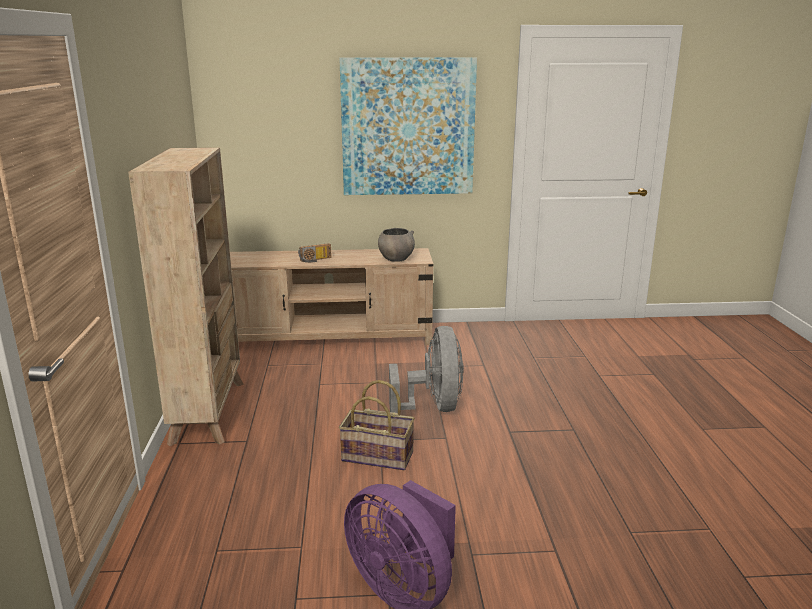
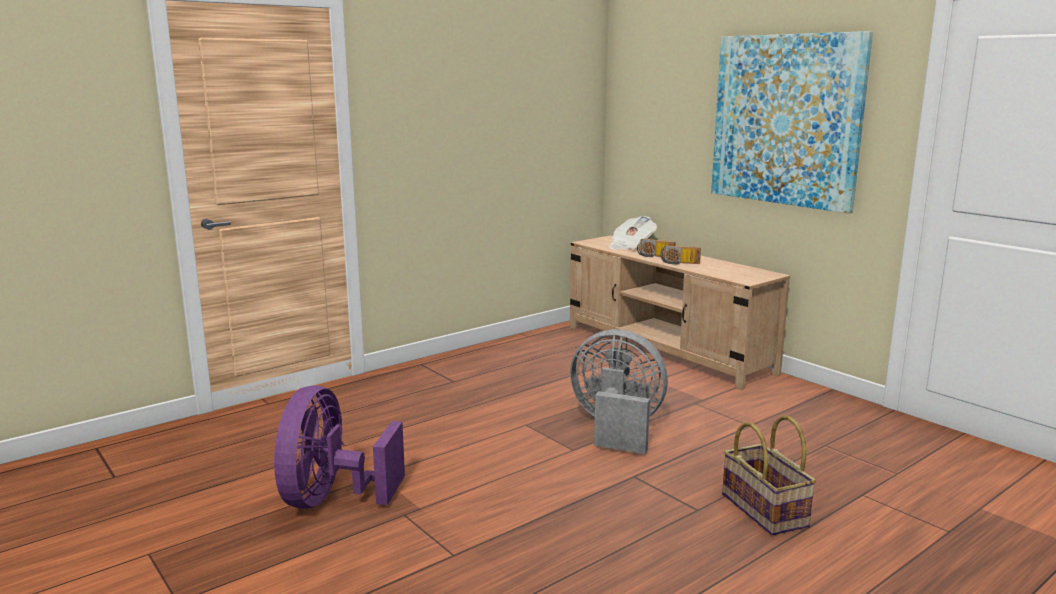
camera: 55 degrees right, 5 degrees down
(209, 411) = (474, 356): beige bookcase -> none
(273, 257) = (630, 246): none -> newspaper
(348, 260) = (679, 263): none -> radio
(378, 456) = (500, 432): basket -> basket (765, 510)
(396, 259) = (726, 273): grey bowl -> none
(433, 408) = (616, 428): grey fan -> grey fan turned 120 degrees counterclockwise

